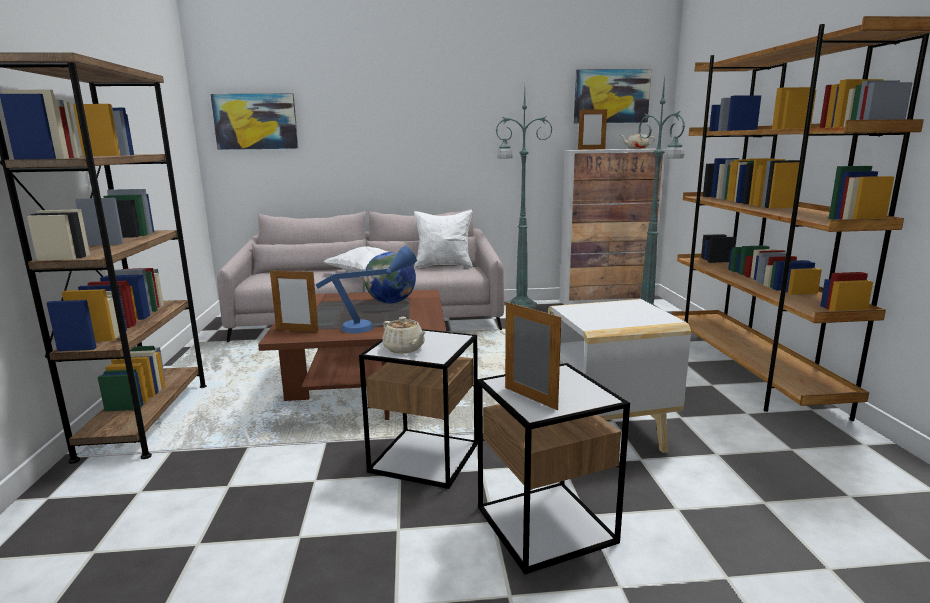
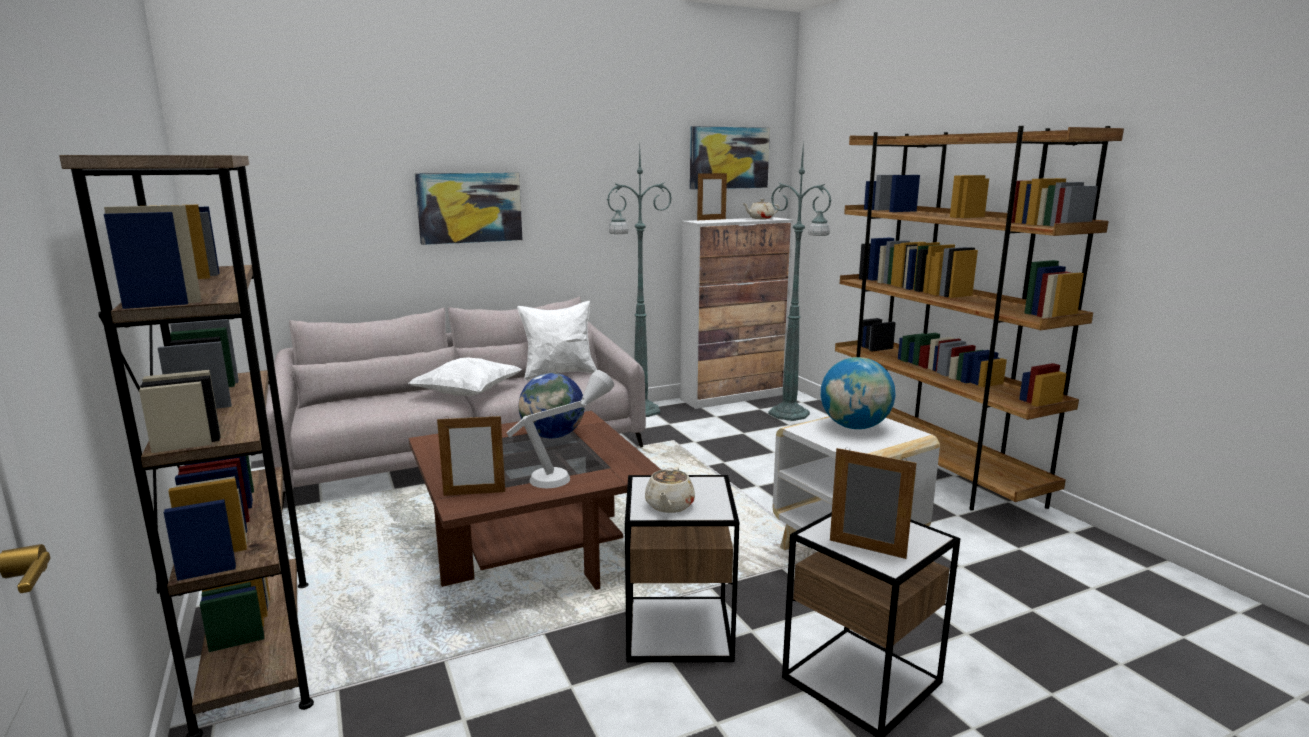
camera: 20 degrees left, 0 degrees up
(255, 121) = (278, 189): picture -> picture (470, 207)
(373, 325) = (566, 473): blue table lamp -> grey table lamp
(404, 349) = (669, 506): beige teapot -> beige teapot turned 75 degrees clockwise
(617, 310) = (855, 427): none -> globe

